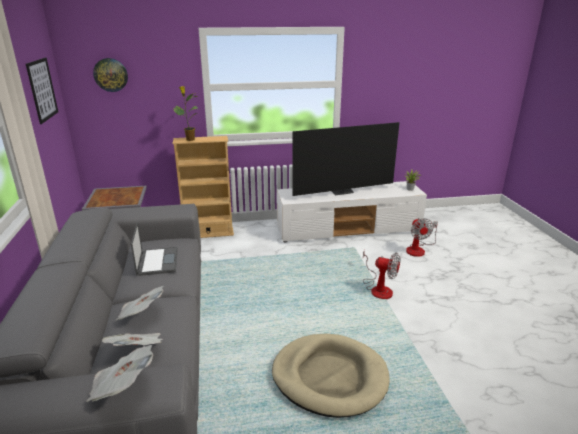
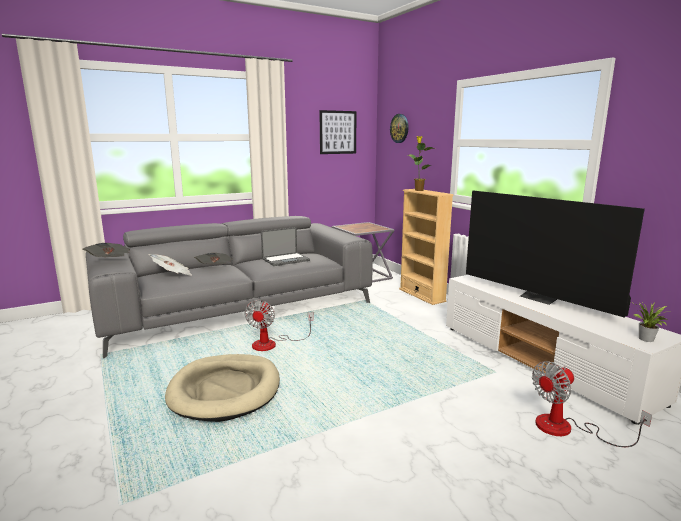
camera: 70 degrees right, 10 degrees down
(378, 288) = (408, 402): fan -> fan (272, 344)

